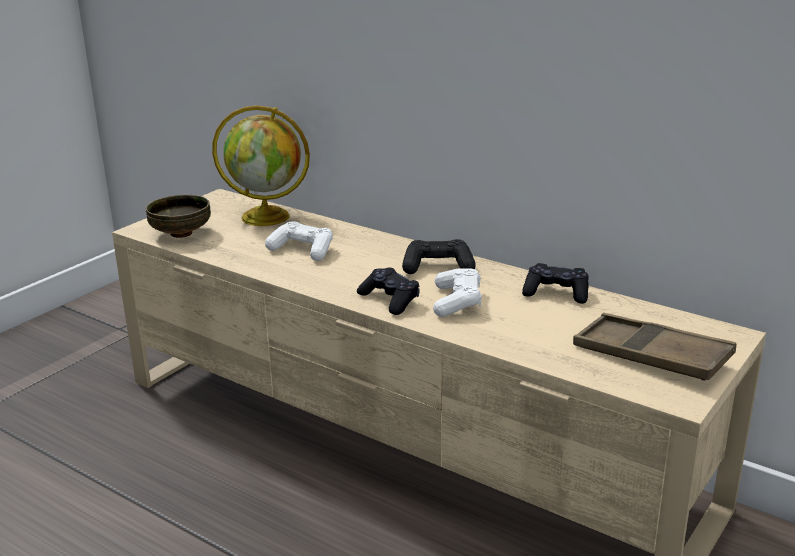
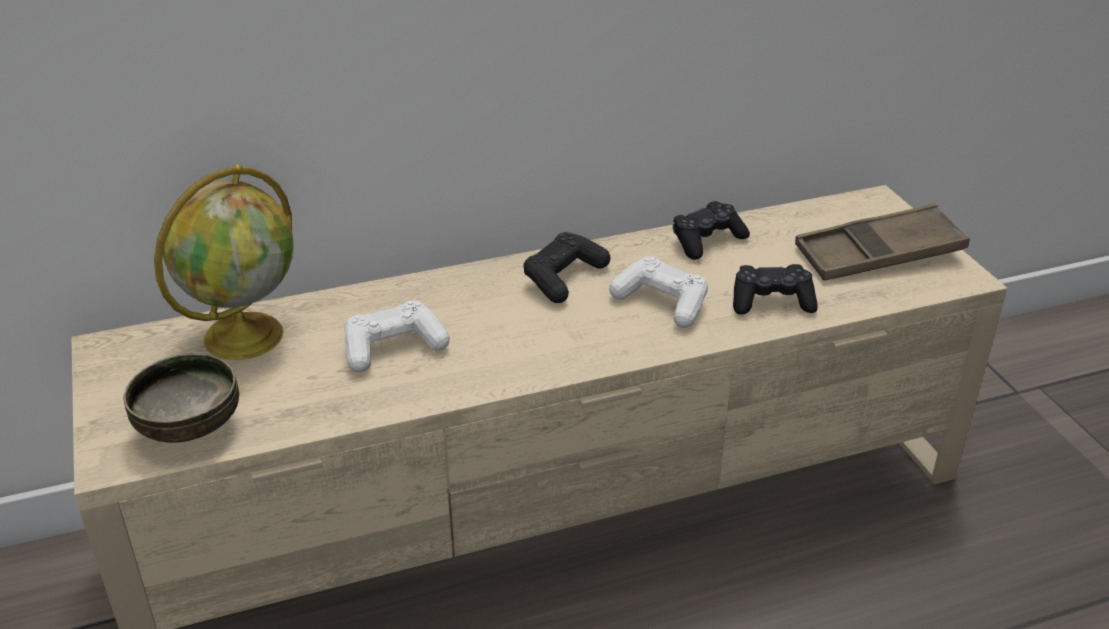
camera: 55 degrees left, 10 degrees up
(390, 300) = (608, 341): black game controller -> black game controller (771, 301)

